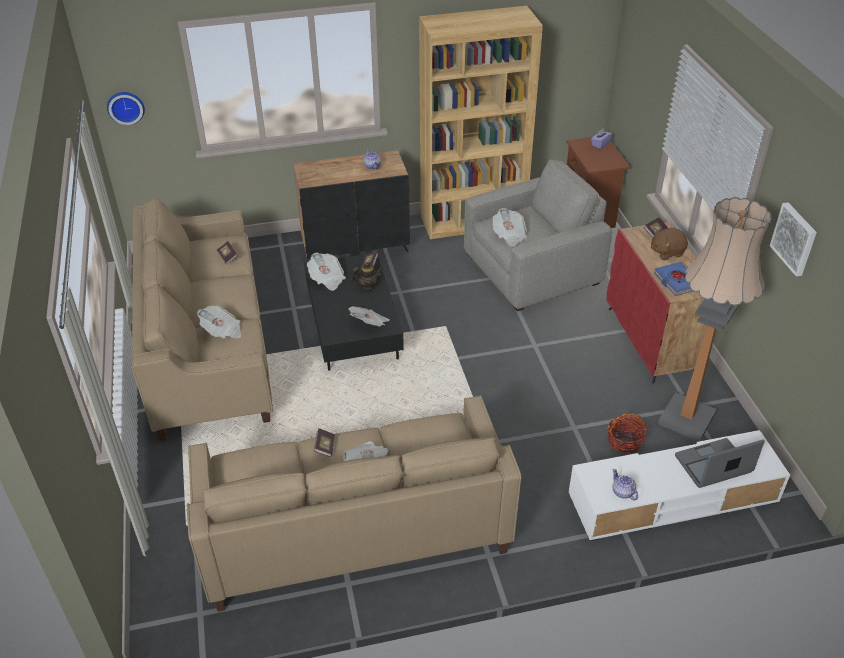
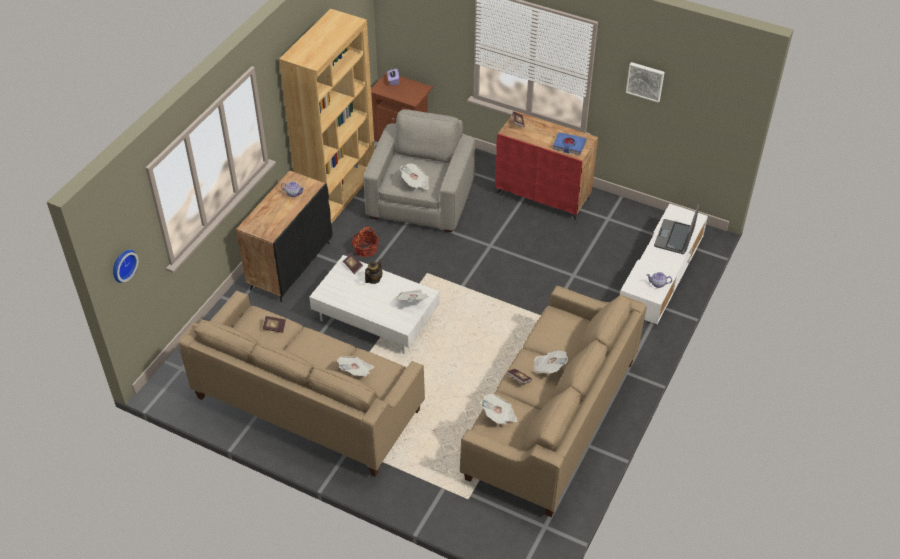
camera: 50 degrees left, 5 degrees up
(327, 279) = (342, 295): newspaper -> newspaper (499, 416)
(352, 327) = (375, 317): black coffee table -> white coffee table
(624, 441) = (605, 262): basket -> basket (366, 249)
(666, 252) = (540, 131): brown plush toy -> none
(686, 419) = (615, 226): floor lamp -> none

